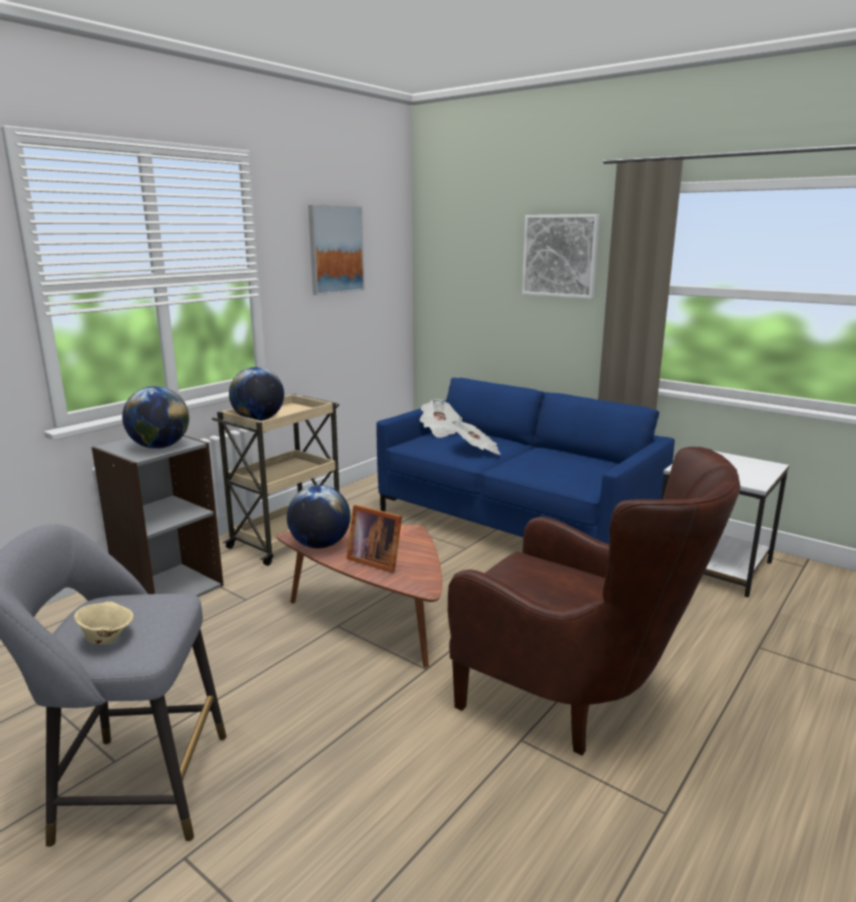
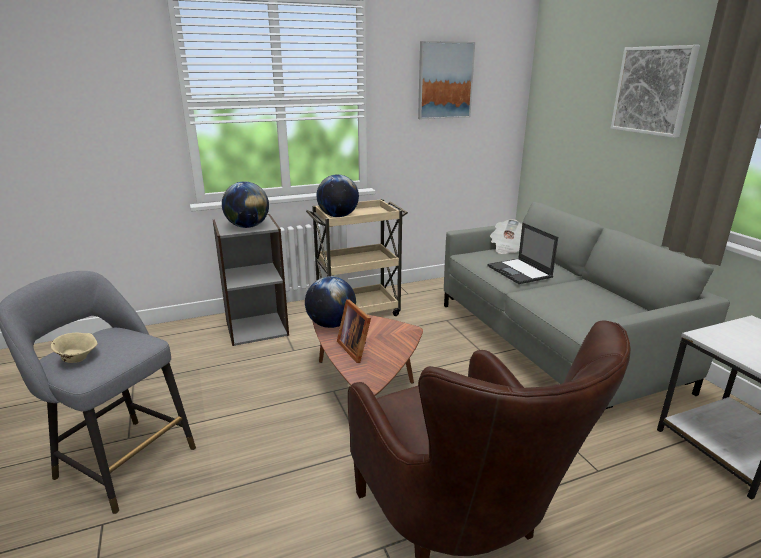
camera: 30 degrees right, 5 degrees up
(476, 450) = (520, 272): newspaper -> laptop
(515, 522) = (550, 344): blue sofa -> grey sofa

